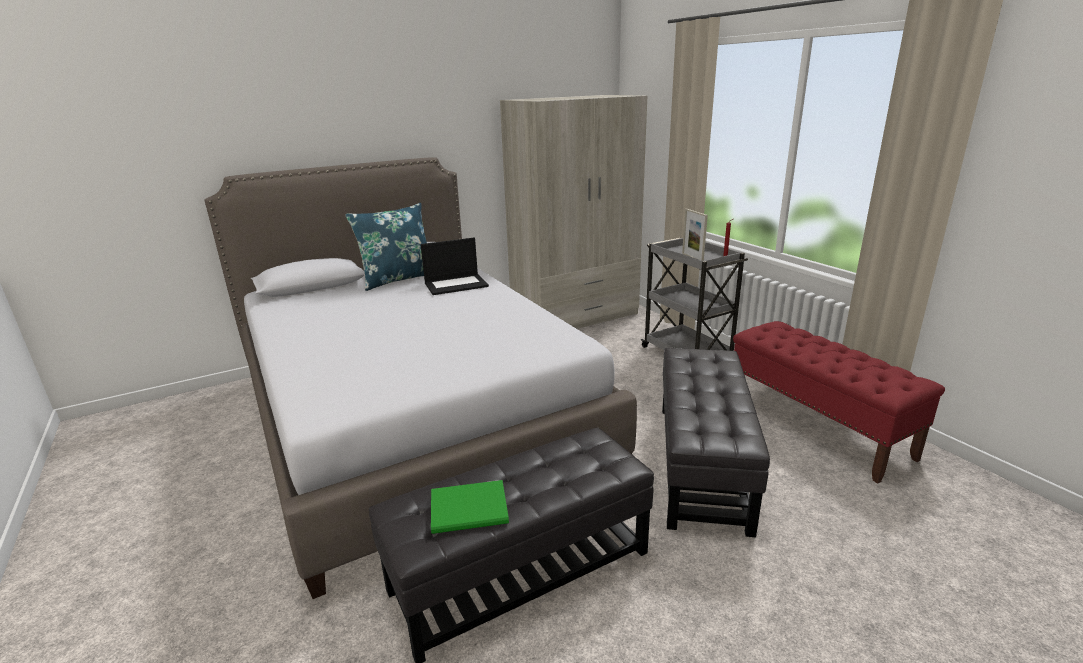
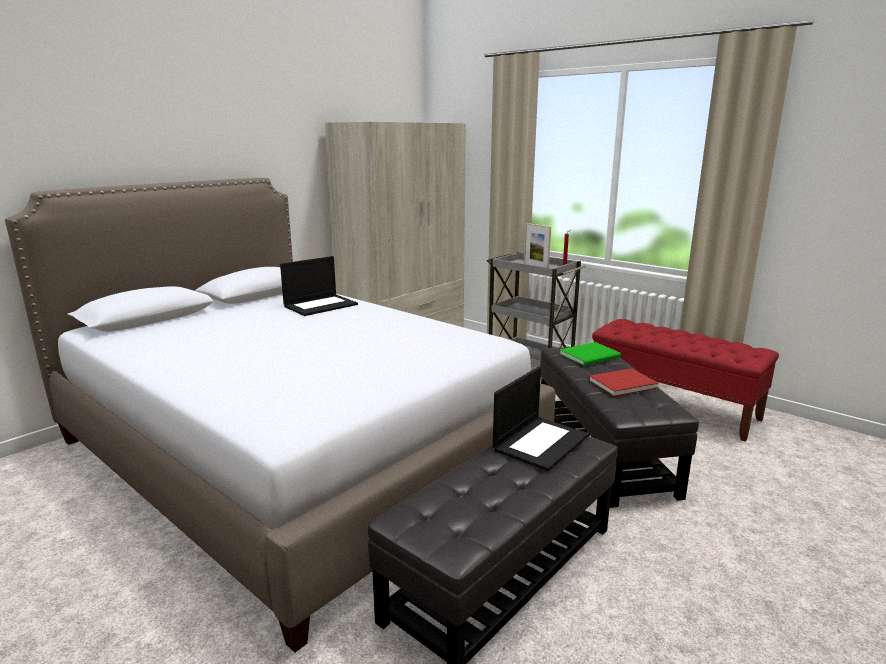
camera: 20 degrees left, 5 degrees down
(398, 279) = (249, 305): blue pillow -> none
(471, 510) = (482, 504): green book -> green book (591, 356)
(576, 455) = (540, 442): none -> laptop
(712, 401) = (620, 383): none -> red book

